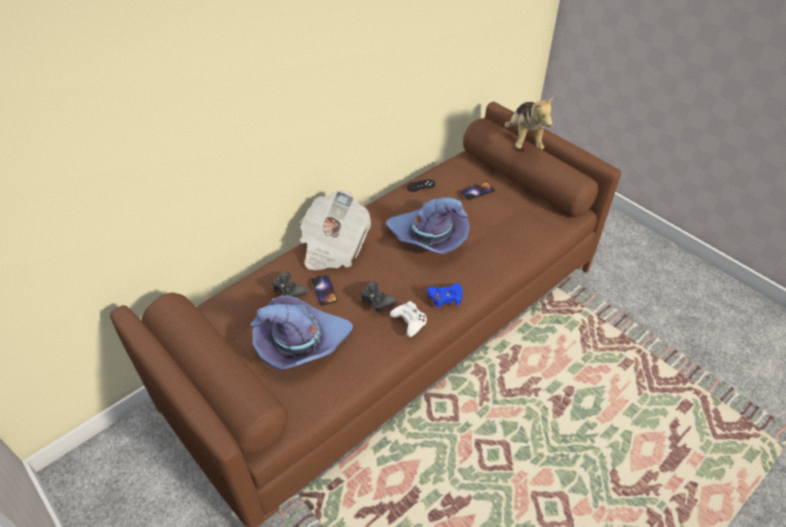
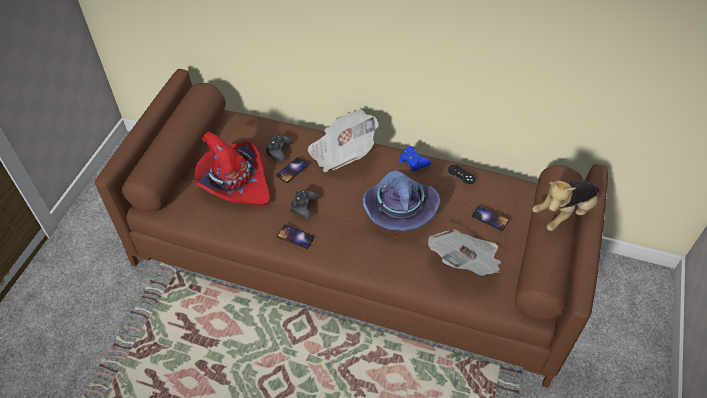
camera: 60 degrees right, 5 degrees up
(300, 342) = (234, 181): purple hat -> red hat
(409, 321) = (295, 237): white game controller -> phone
(445, 298) = (336, 250): blue game controller -> blue game controller (413, 162)
(511, 224) = (465, 262): none -> newspaper

